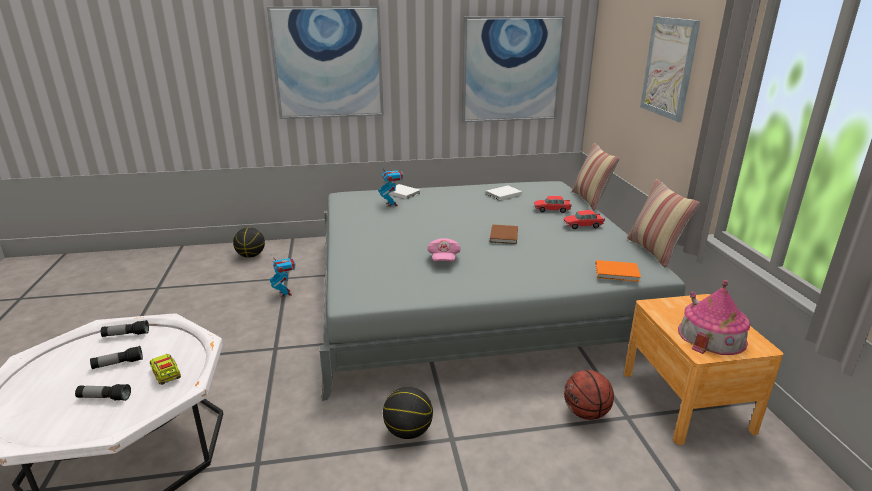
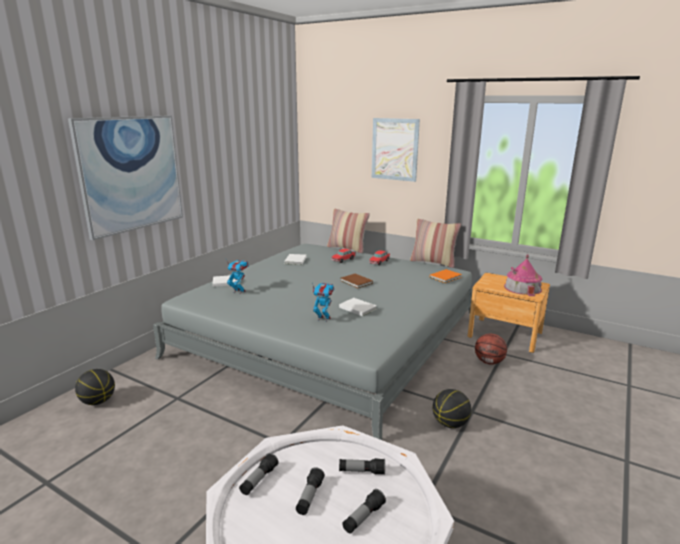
camera: 50 degrees left, 5 degrees down
(166, 374) = (361, 471): toy truck -> flashlight
(285, 293) = (203, 407): toy robot -> toy robot (323, 319)
(443, 259) = (357, 308): pink cap -> white book
(511, 70) = (259, 164): picture -> none

